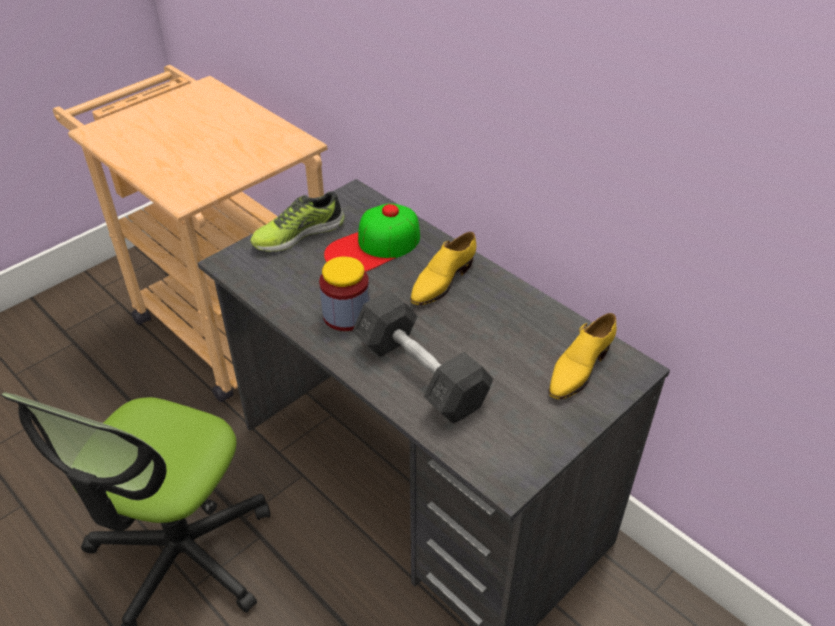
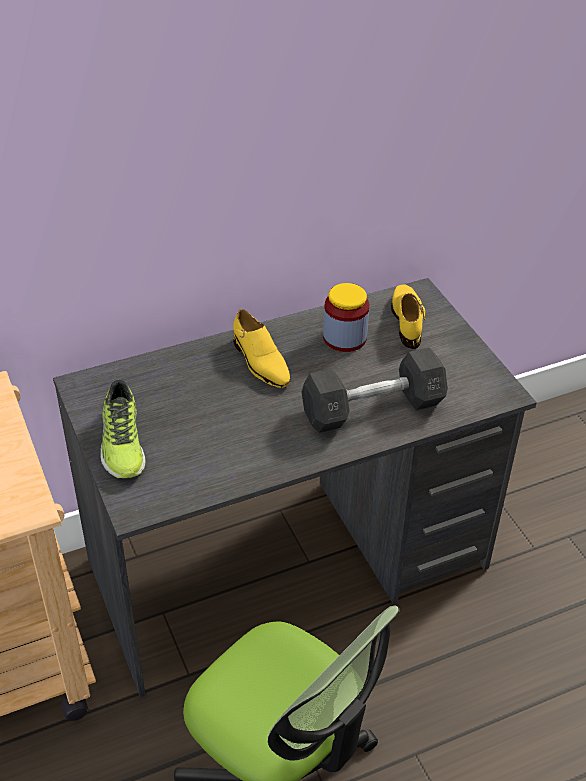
camera: 70 degrees left, 0 degrees up
(346, 315) = (272, 436): jar -> jar (344, 338)
(373, 246) = (180, 393): cap -> none
(578, 368) = (407, 320): yellow shoe -> yellow shoe turned 150 degrees counterclockwise

